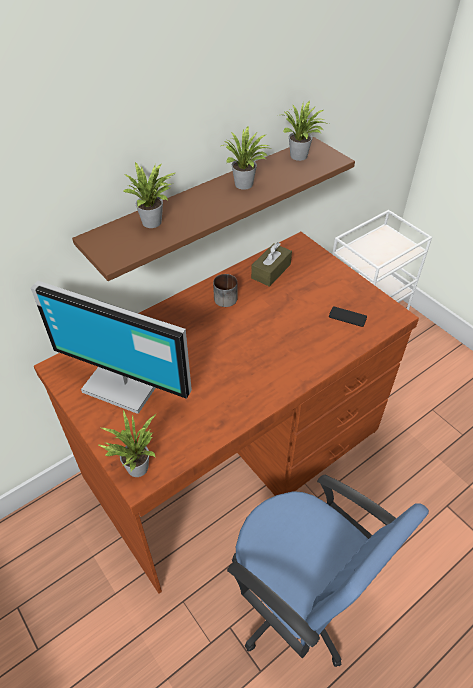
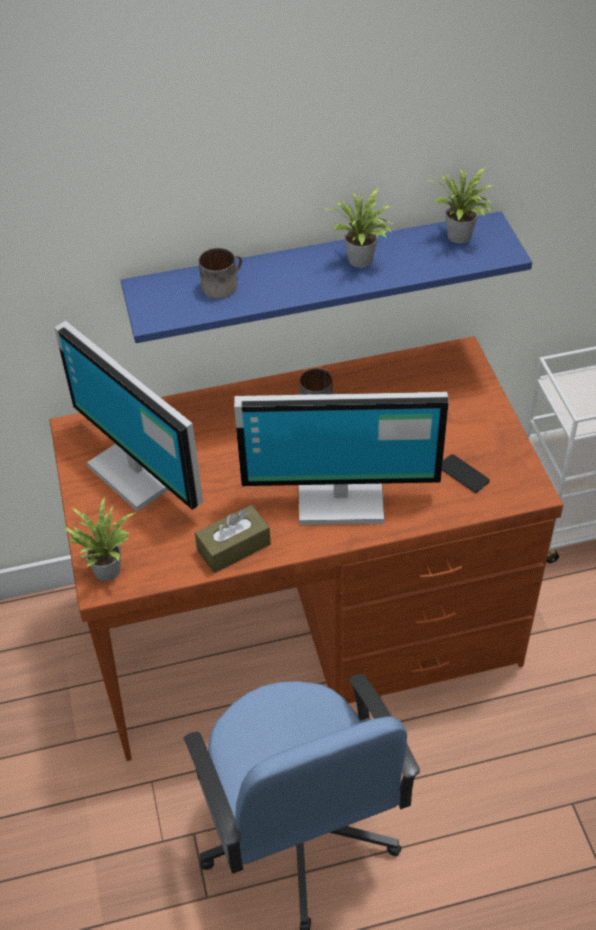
camera: 25 degrees right, 0 degrees up
(154, 222) = (222, 284): potted plant -> mug
(206, 207) = (316, 276): brown shelf -> blue shelf
(271, 271) = (398, 382): brown tissue box -> brown tissue box (234, 547)
(278, 356) = (340, 496): none -> monitor

